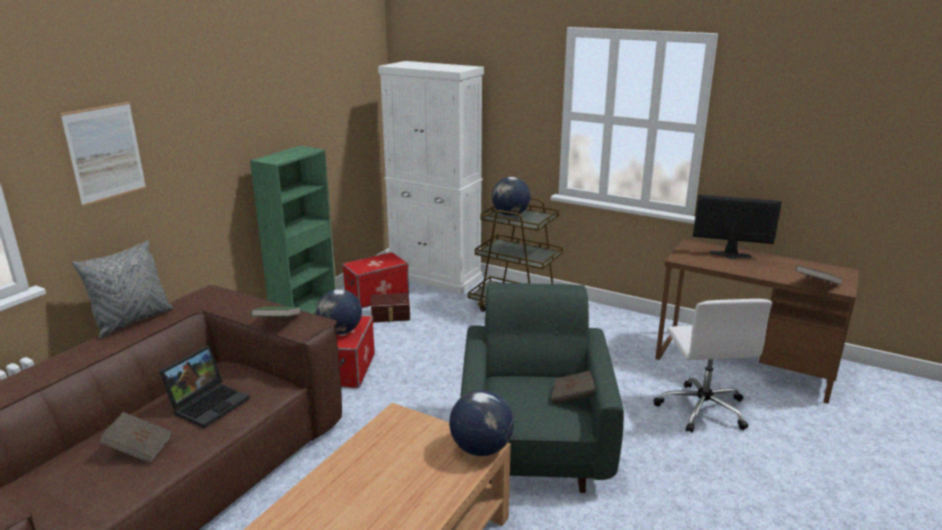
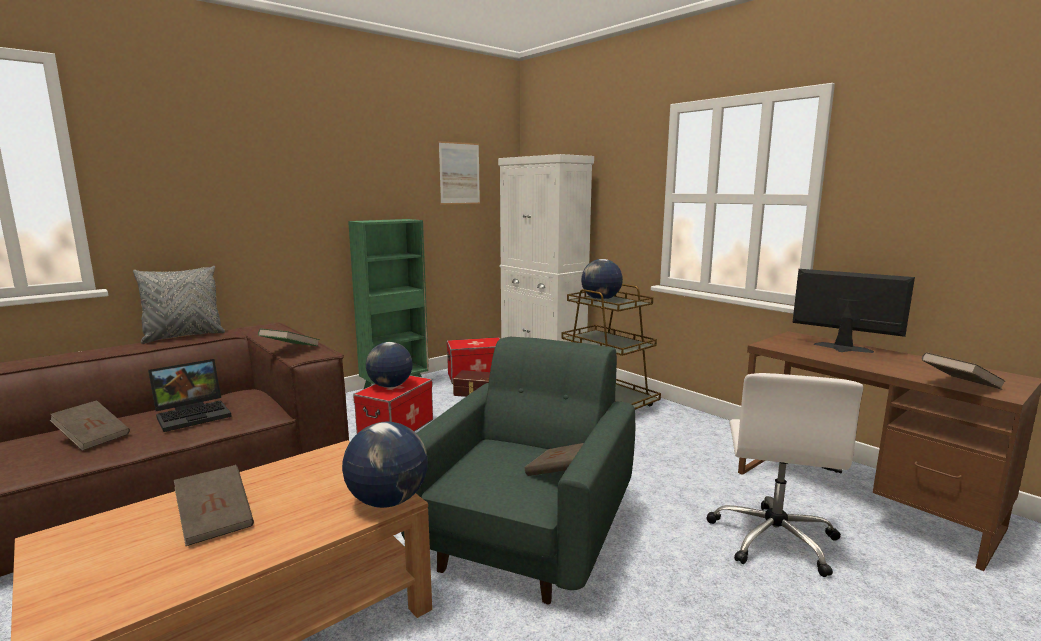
camera: 20 degrees right, 10 degrees down
(105, 153) = (193, 185): picture -> picture (459, 173)
(369, 494) = (216, 520): none -> brown book

